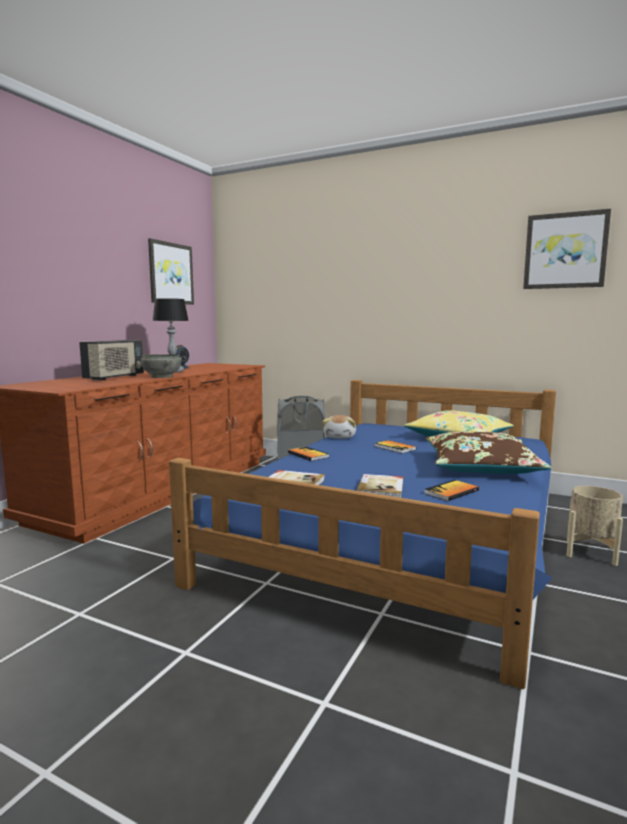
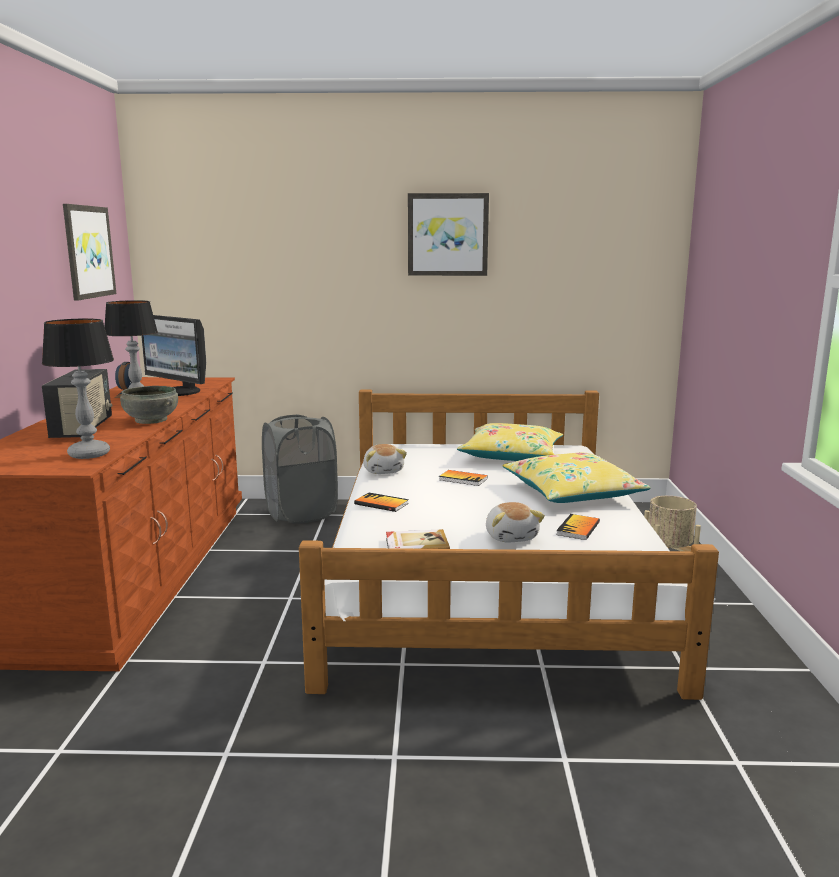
camera: 25 degrees left, 5 degrees up
(85, 386) = (89, 454): none -> table lamp
(212, 368) = (179, 392): none -> monitor
(381, 489) = (511, 536): book -> plush toy
(401, 532) = (487, 574): blue bed -> white bed
(481, 467) = (572, 492): brown pillow -> yellow pillow
(565, 251) = (602, 238): picture -> picture (447, 234)

